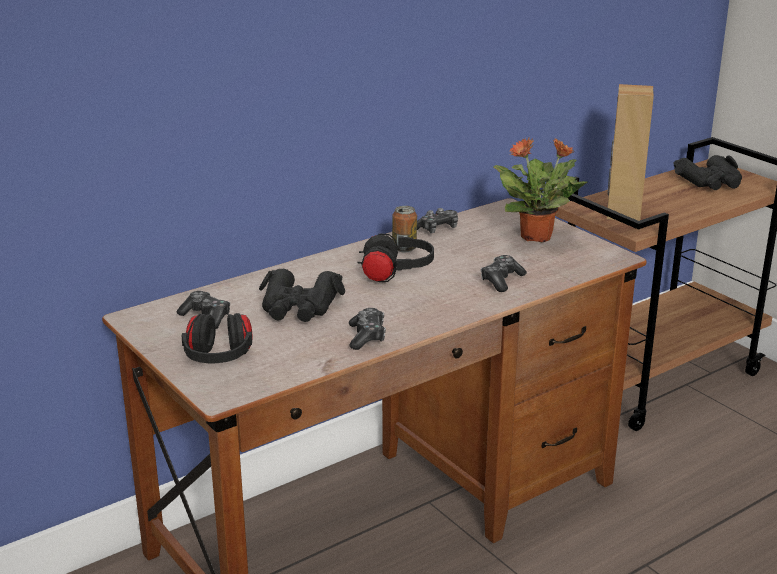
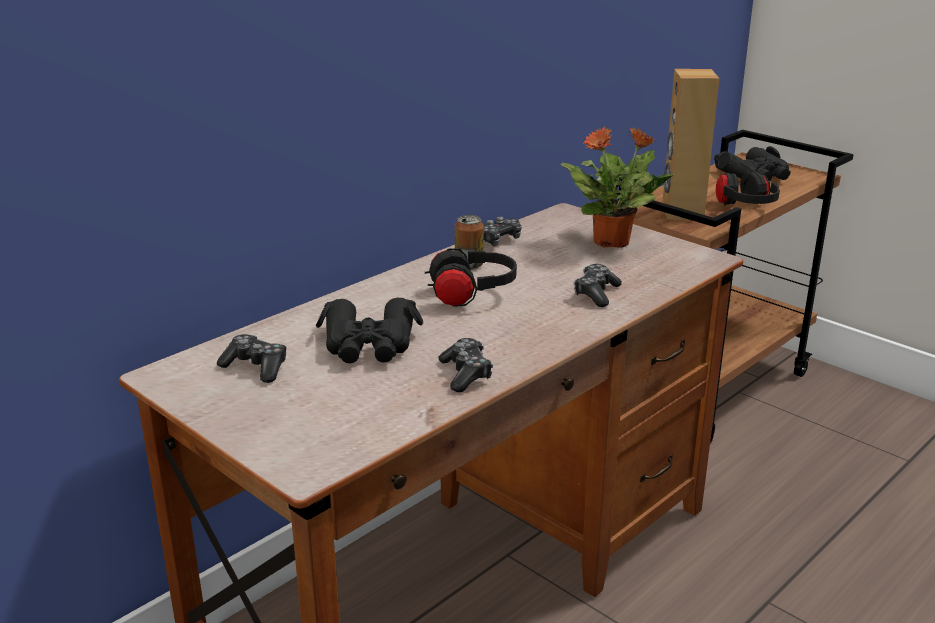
camera: 10 degrees left, 0 degrees up
(219, 361) = (290, 423): black headphones -> black headphones (745, 209)

